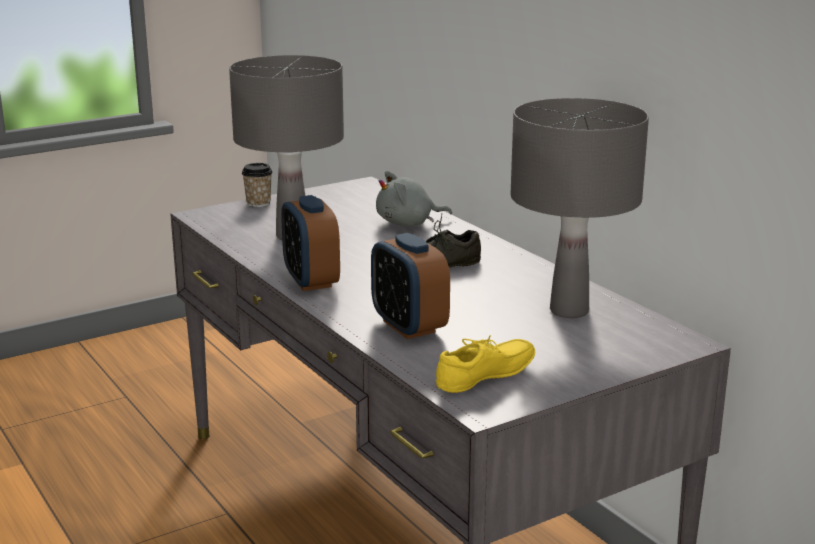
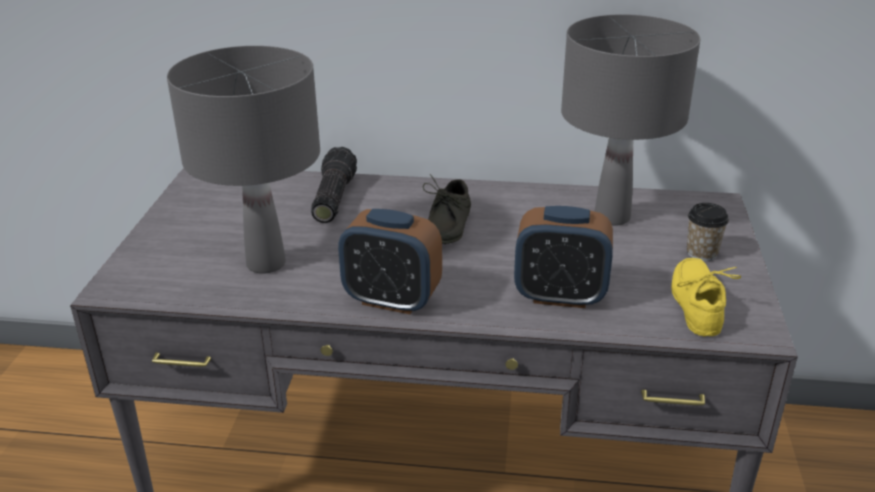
camera: 50 degrees left, 10 degrees up
(258, 203) = (145, 245): cup -> cup (701, 253)
(408, 223) = (332, 198): grey plush toy -> flashlight

